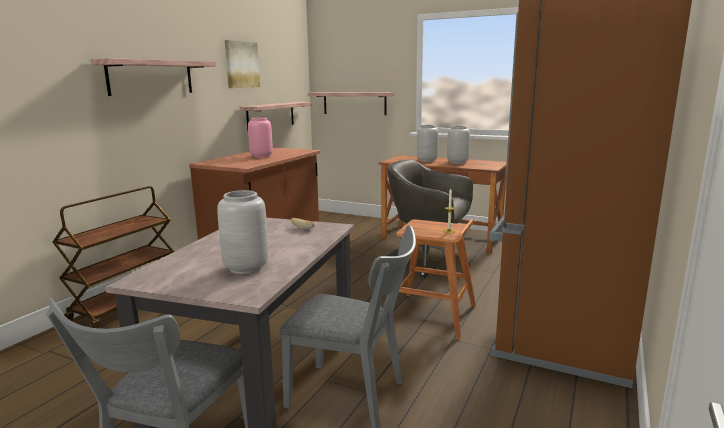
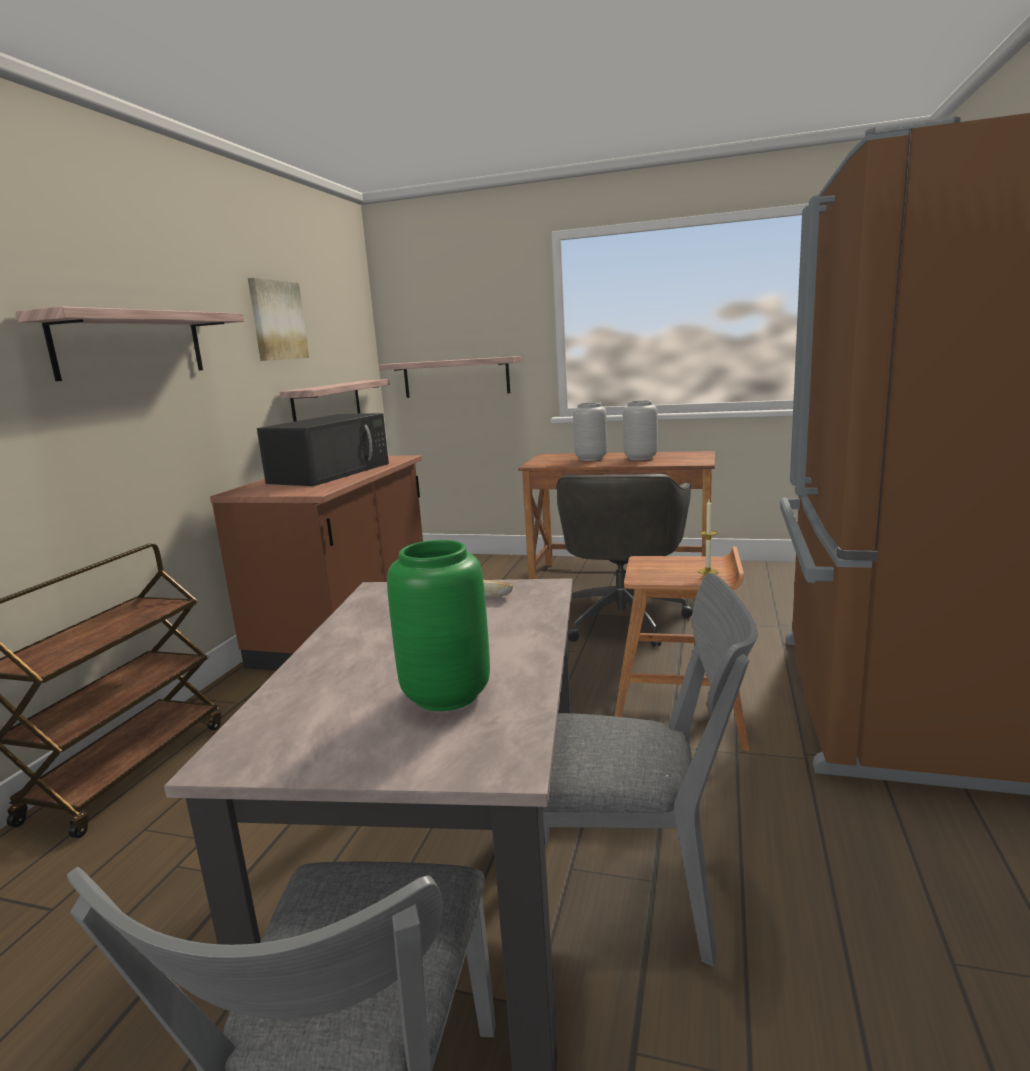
camera: 10 degrees left, 0 degrees up
(245, 268) = (444, 695): grey vase -> green vase
(261, 156) = (331, 473): pink vase -> black microwave
(428, 262) = (622, 619): grey office chair -> grey office chair turned 90 degrees counterclockwise

